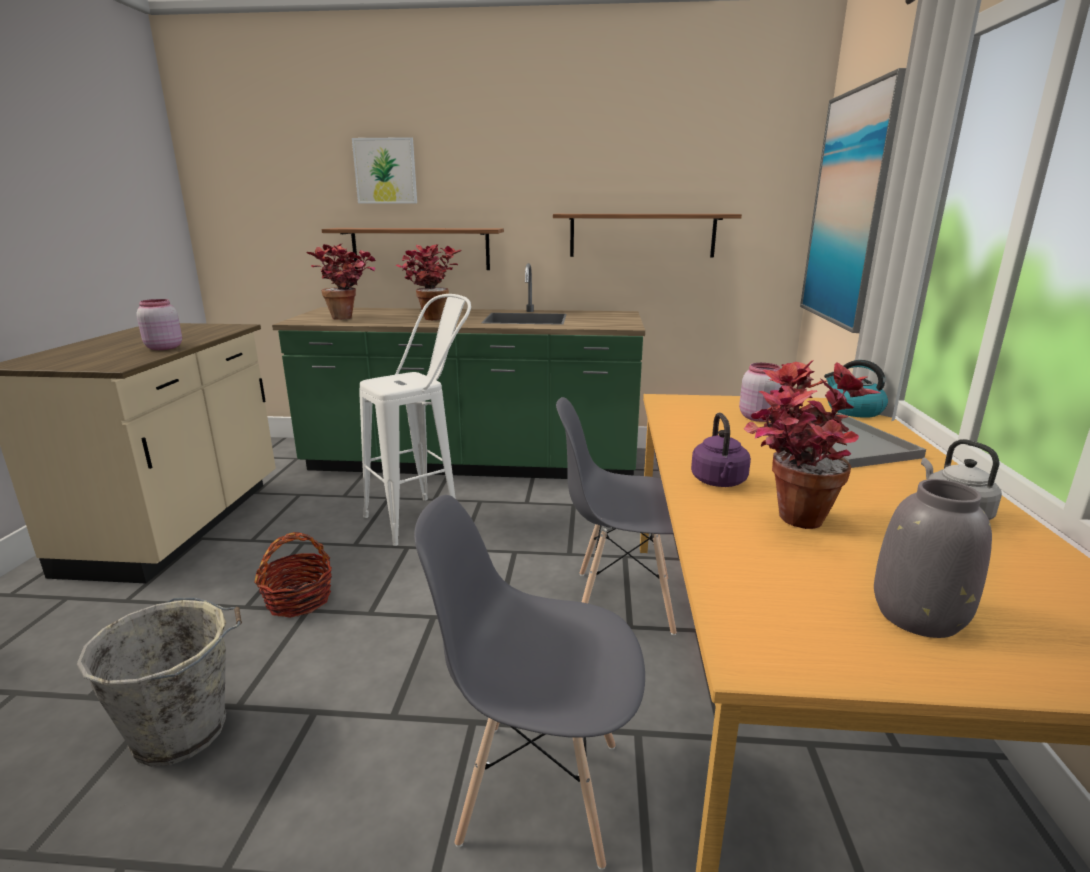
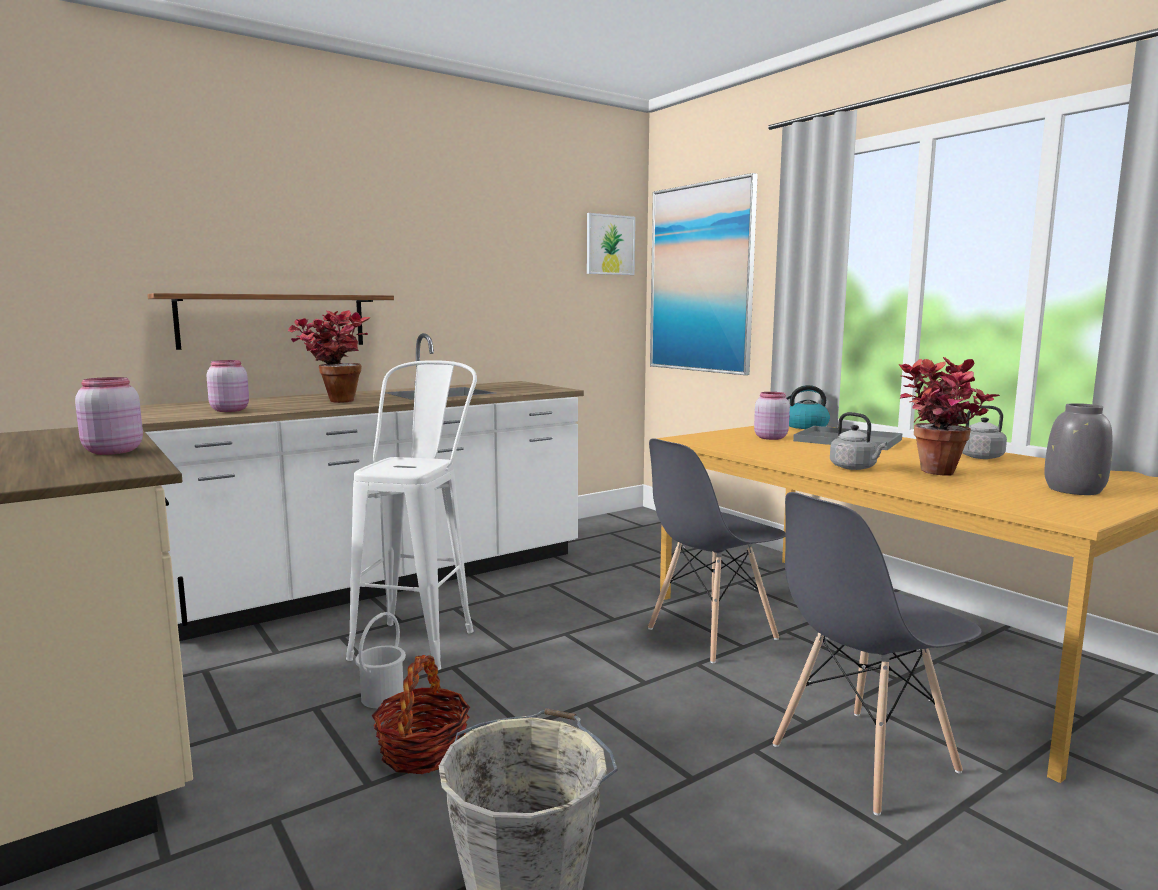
camera: 40 degrees left, 10 degrees down
(339, 551) = (381, 697): none -> white bucket
(349, 319) = (230, 410): potted plant -> pink jar
(385, 171) = (225, 223): picture -> picture (610, 245)
(472, 463) = (382, 581): green counter -> white counter
(642, 235) = (516, 304): shelf -> none
(719, 482) = (855, 468): purple kettle -> grey kettle

